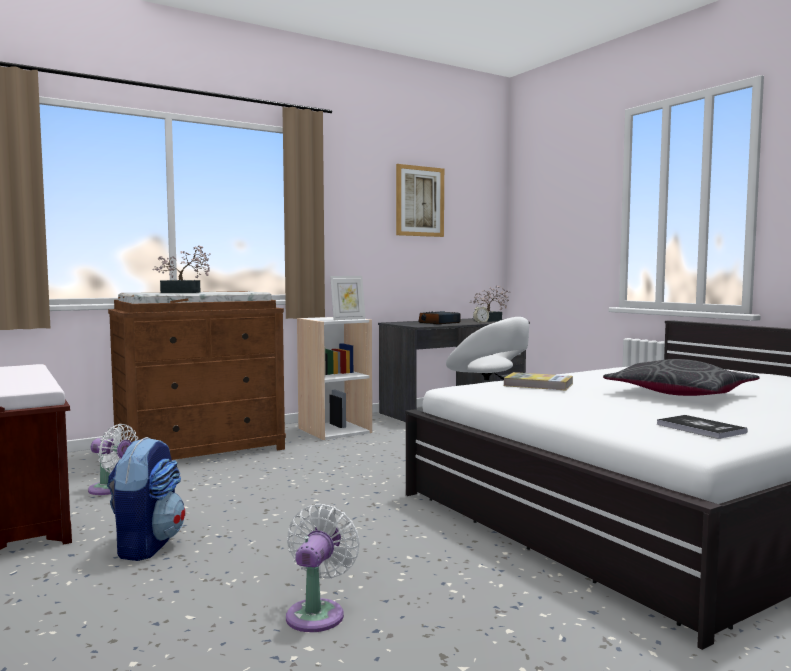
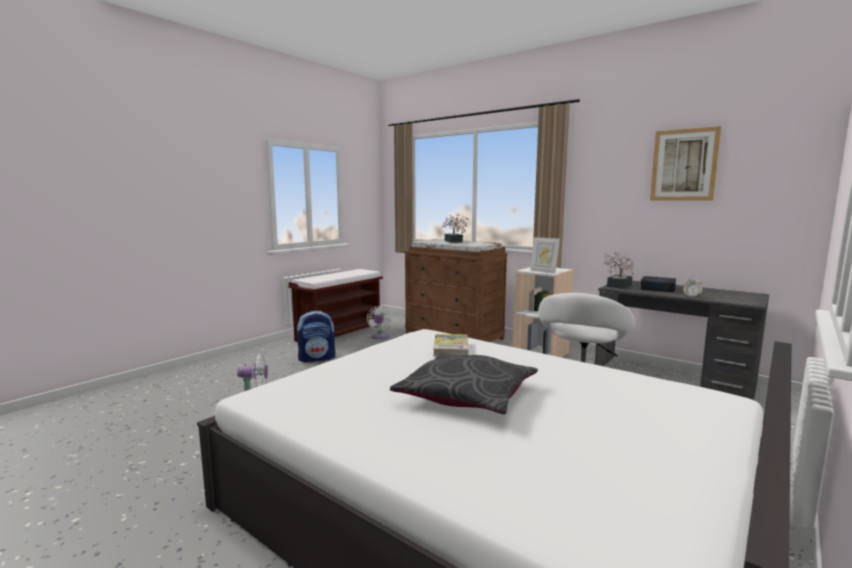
camera: 70 degrees right, 5 degrees up
(489, 320) = (728, 297): potted plant -> potted plant (617, 286)
(700, 428) = (308, 398): book -> none

